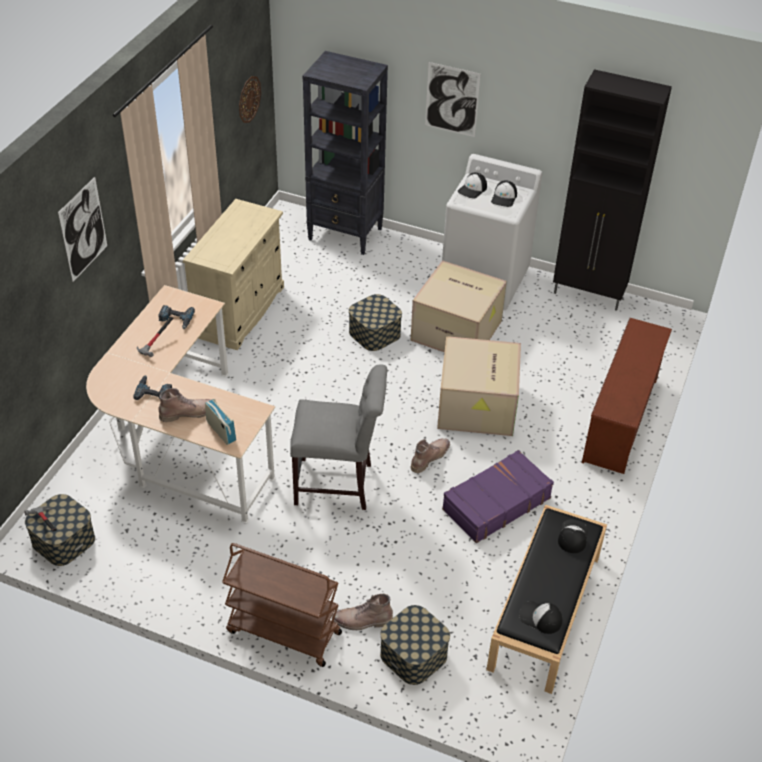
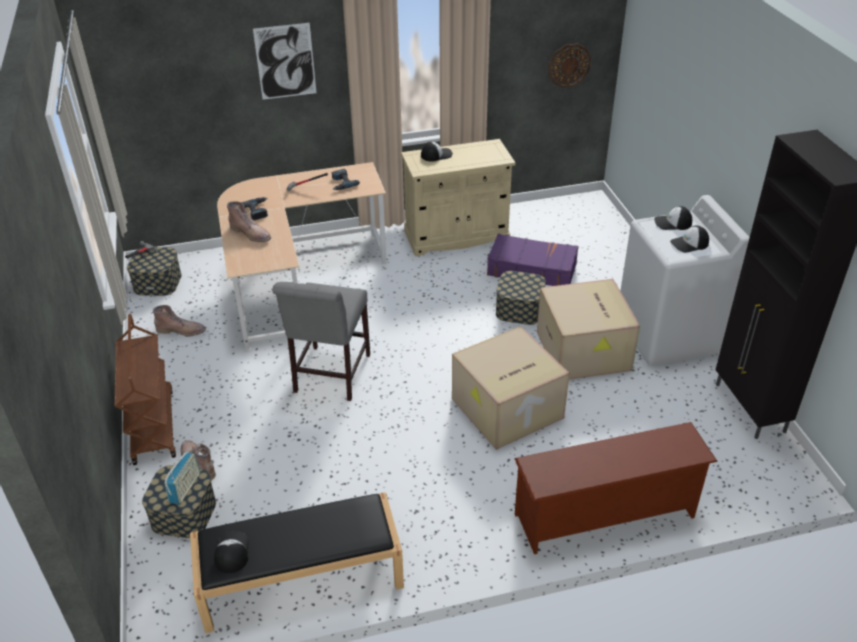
camera: 55 degrees right, 5 degrees down
(221, 431) = (246, 256): radio -> radio (185, 488)
(338, 485) = (330, 376): grey chair -> grey chair turned 45 degrees clockwise
(346, 234) = (611, 237): black bookcase -> none
(429, 457) = (414, 411): brown boot -> brown boot (181, 330)
(452, 100) = (711, 128): picture -> none
(495, 503) = (401, 479): purple suitcase -> purple suitcase (531, 269)
(572, 536) = (354, 528): cap -> cap (436, 155)

